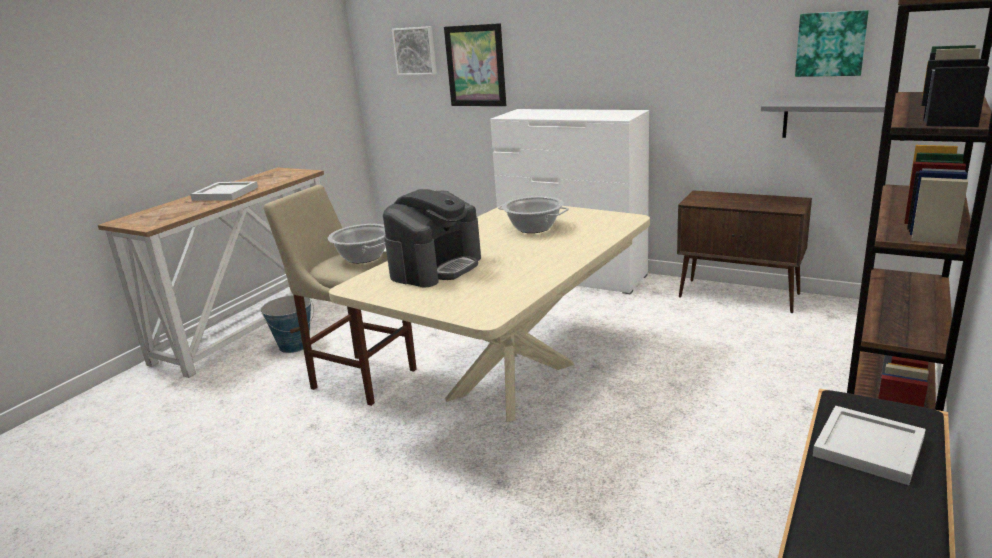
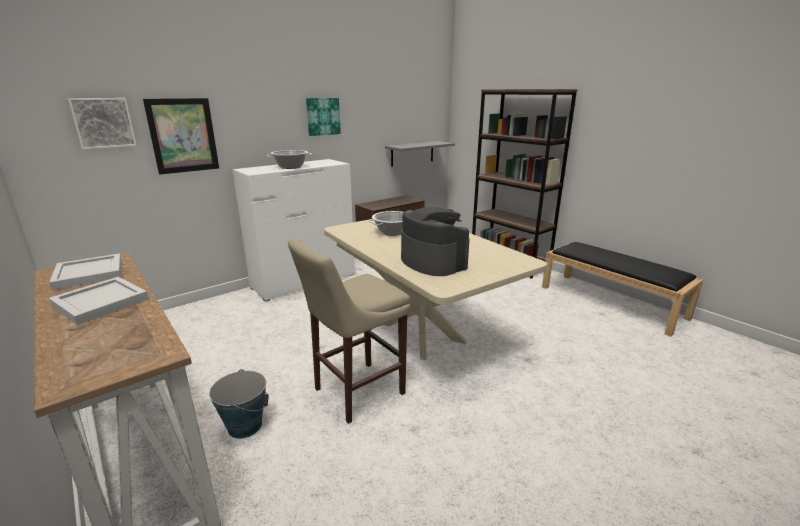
camera: 70 degrees left, 0 degrees up
(364, 257) = (363, 283): cooking pot -> cooking pot (291, 167)
(830, 44) = (405, 116): picture -> picture (322, 116)
(867, 446) = (599, 254): white tray -> white tray (88, 273)

